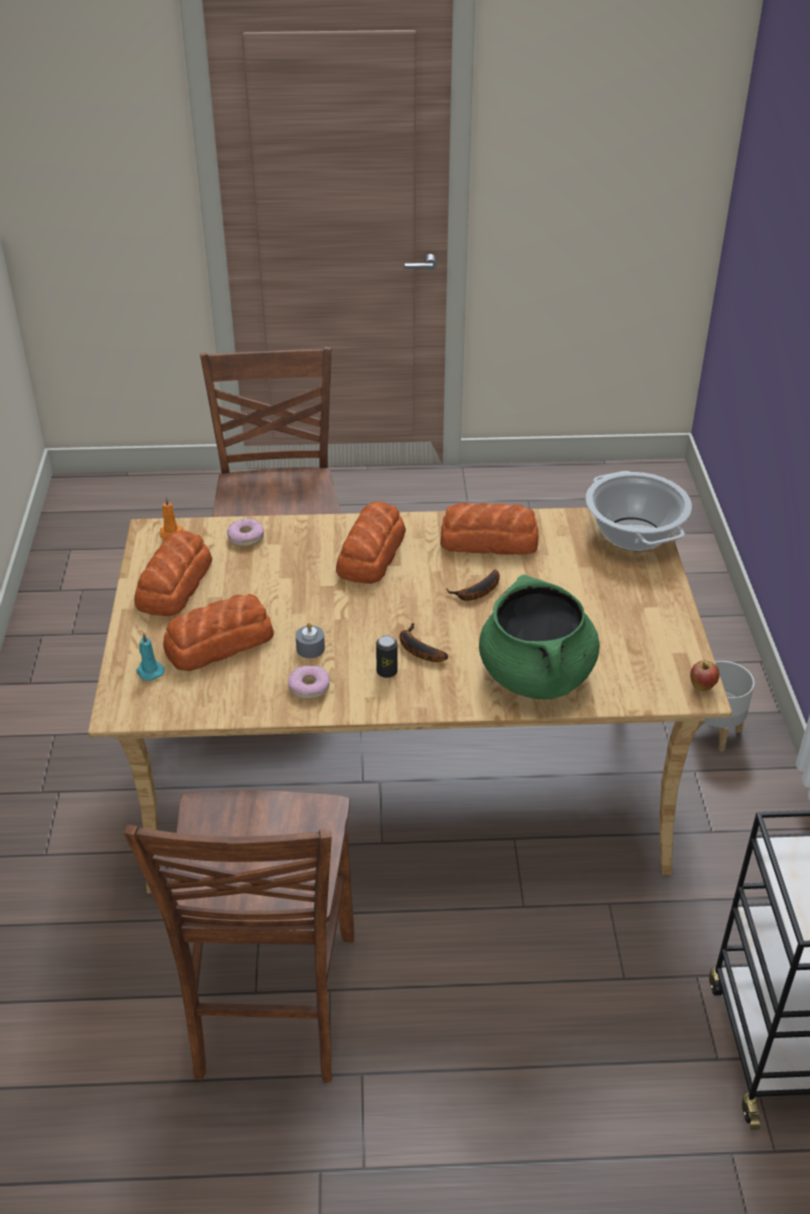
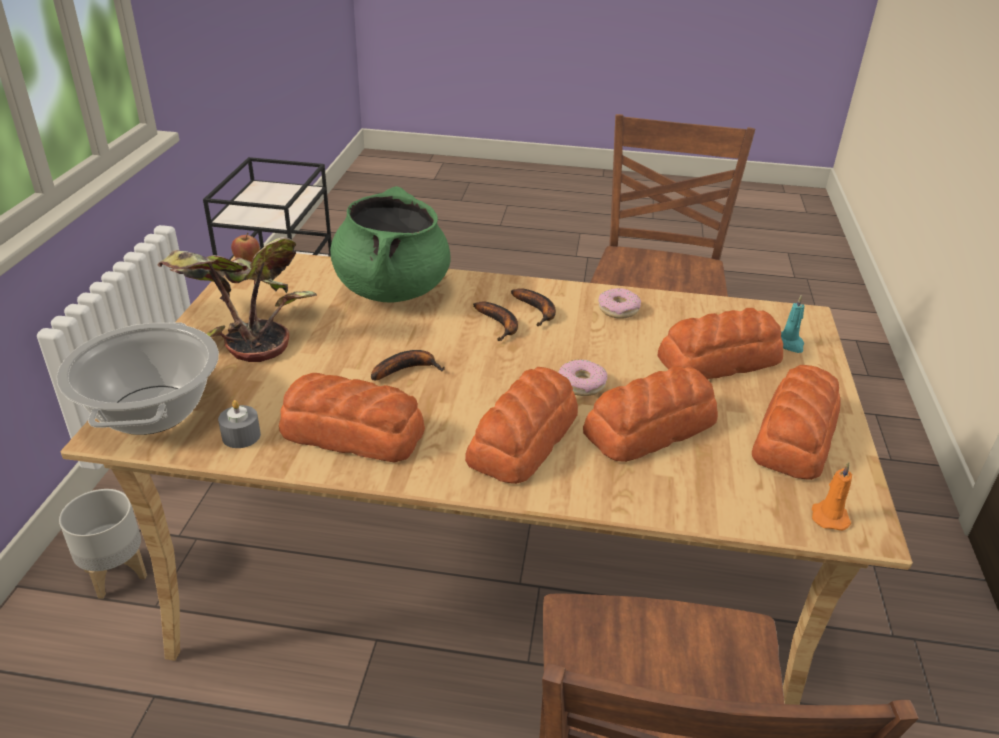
camera: 170 degrees left, 5 degrees down
(246, 538) = (707, 491): donut -> donut (582, 384)
(280, 574) = (651, 427): none -> bread
(310, 648) = (615, 340): grey candle -> grey candle (241, 436)
(387, 672) = (538, 311): can -> banana
(635, 610) = (242, 327): none -> potted plant

